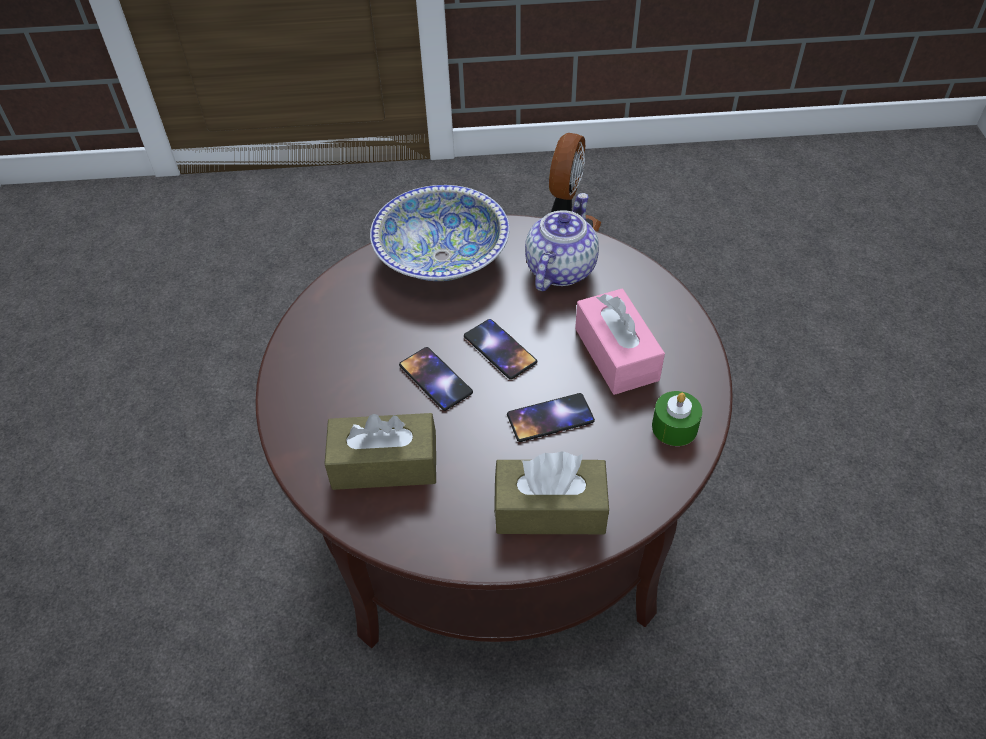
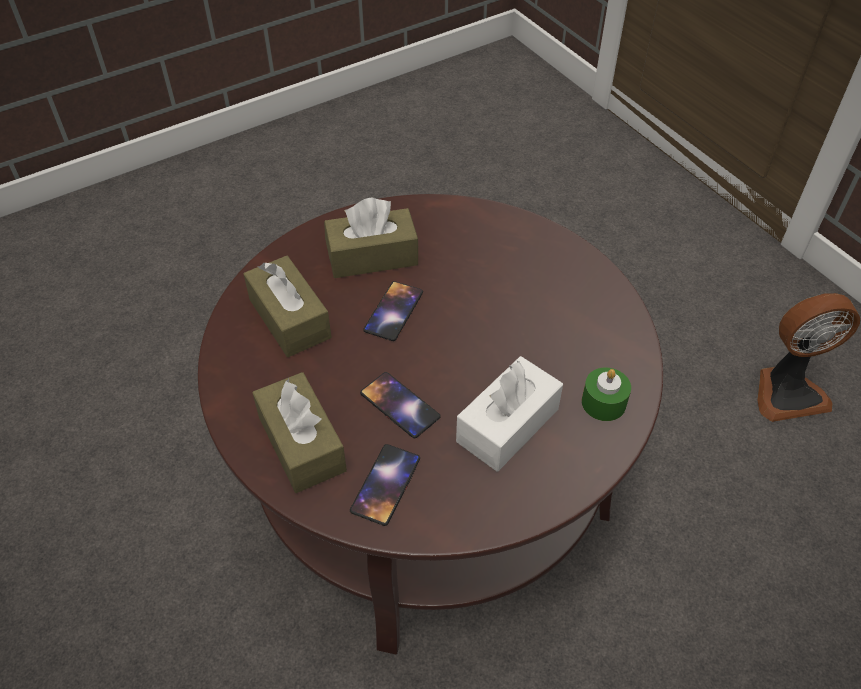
camera: 60 degrees right, 0 degrees up
(351, 367) = (372, 256): none -> brown tissue box
(442, 257) = (534, 256): bowl -> none
(500, 349) = (455, 339): phone -> phone (386, 484)
(559, 268) = (585, 341): teapot -> none
(616, 354) = (507, 425): pink tissue box -> white tissue box
(674, 427) = (447, 504): green candle -> green candle (603, 403)

